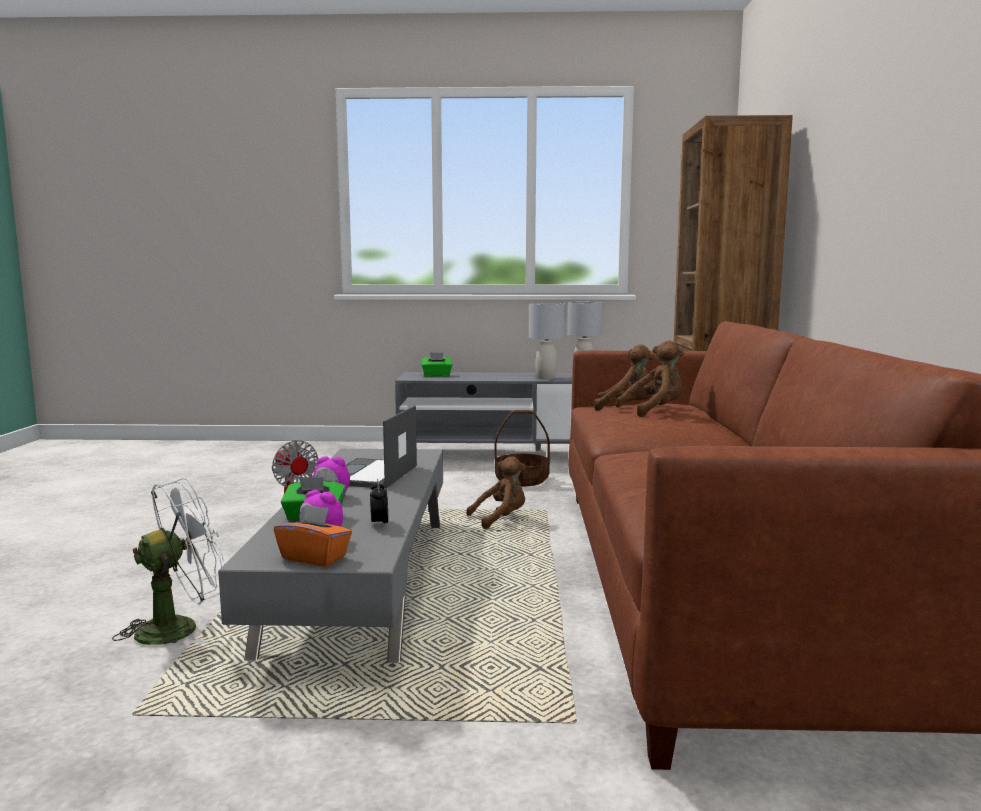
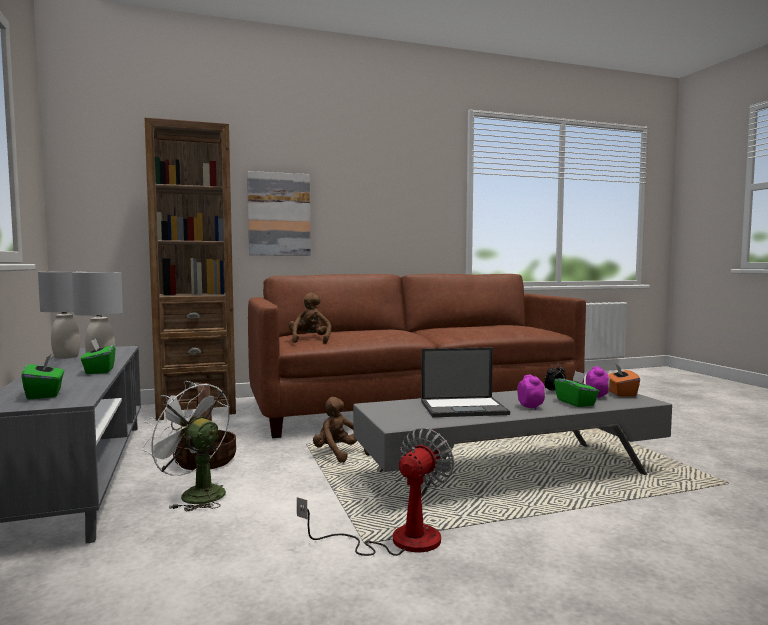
camera: 110 degrees left, 5 degrees down
(179, 627) = (660, 506): white fan -> white fan (194, 494)
(507, 378) = (99, 371): none -> green tissue box
(654, 411) = (350, 331): brown plush toy -> none
(826, 221) = (279, 214): none -> picture

